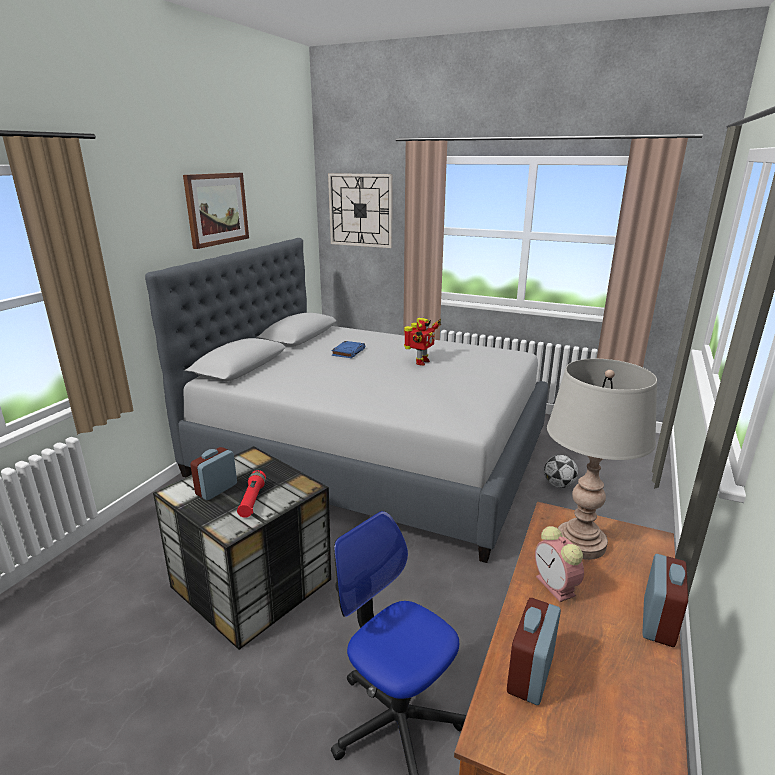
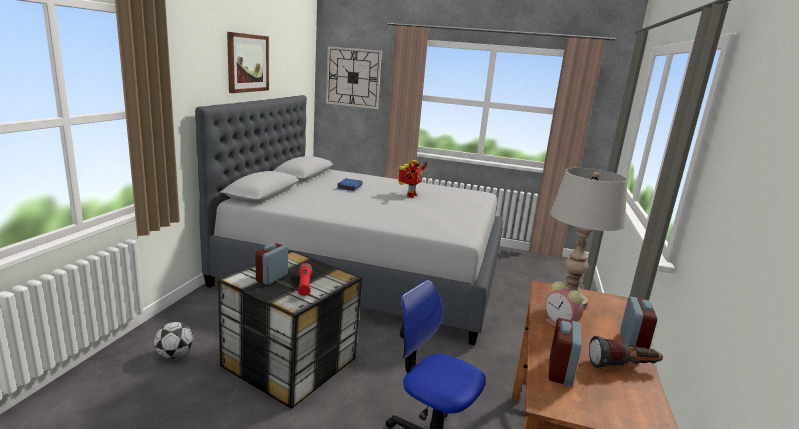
camera: 10 degrees left, 5 degrees down
(558, 485) = (516, 293): football -> football (175, 355)
(629, 671) = (623, 367): none -> flashlight

